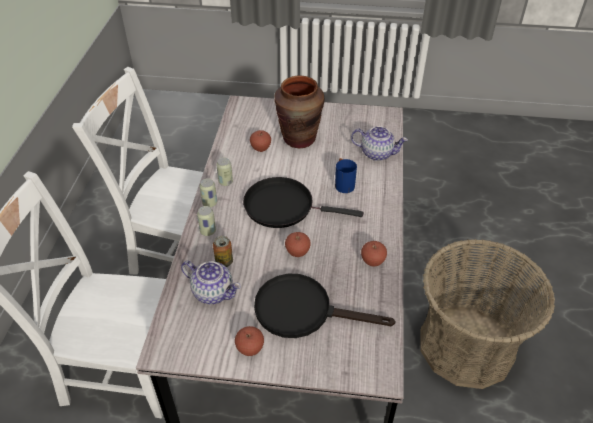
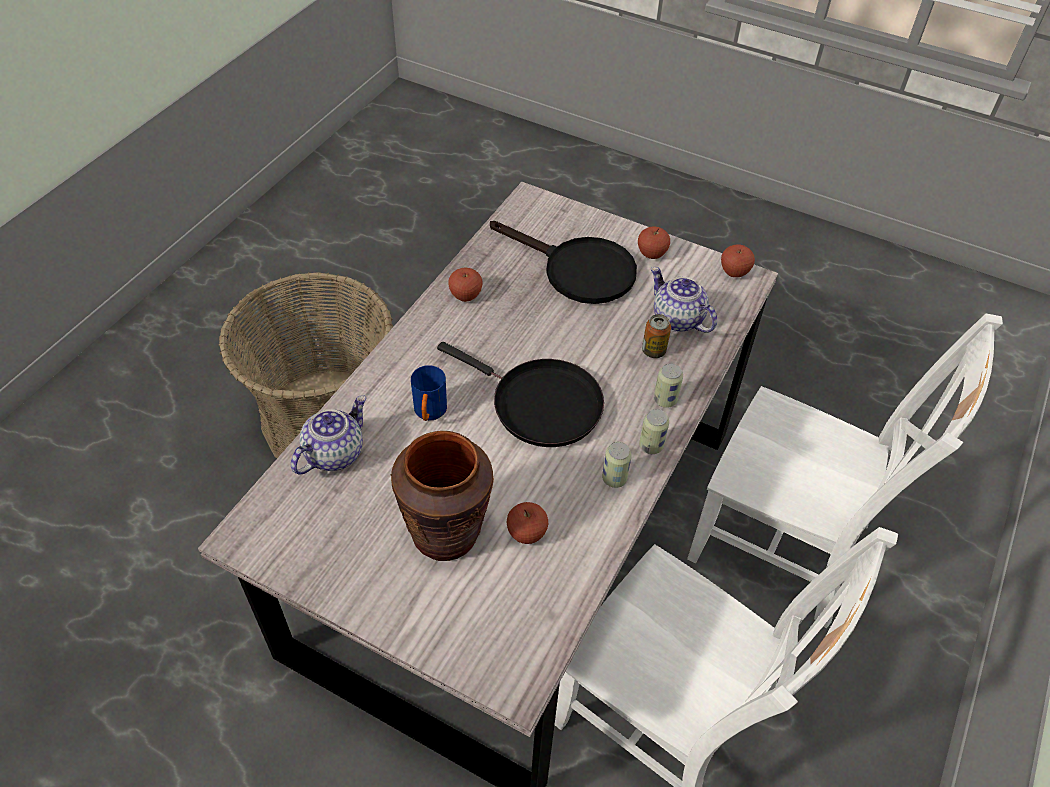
camera: 160 degrees left, 5 degrees up
(297, 252) = (553, 334): apple -> apple (734, 272)
(377, 153) = (334, 453): teapot -> teapot turned 90 degrees clockwise

